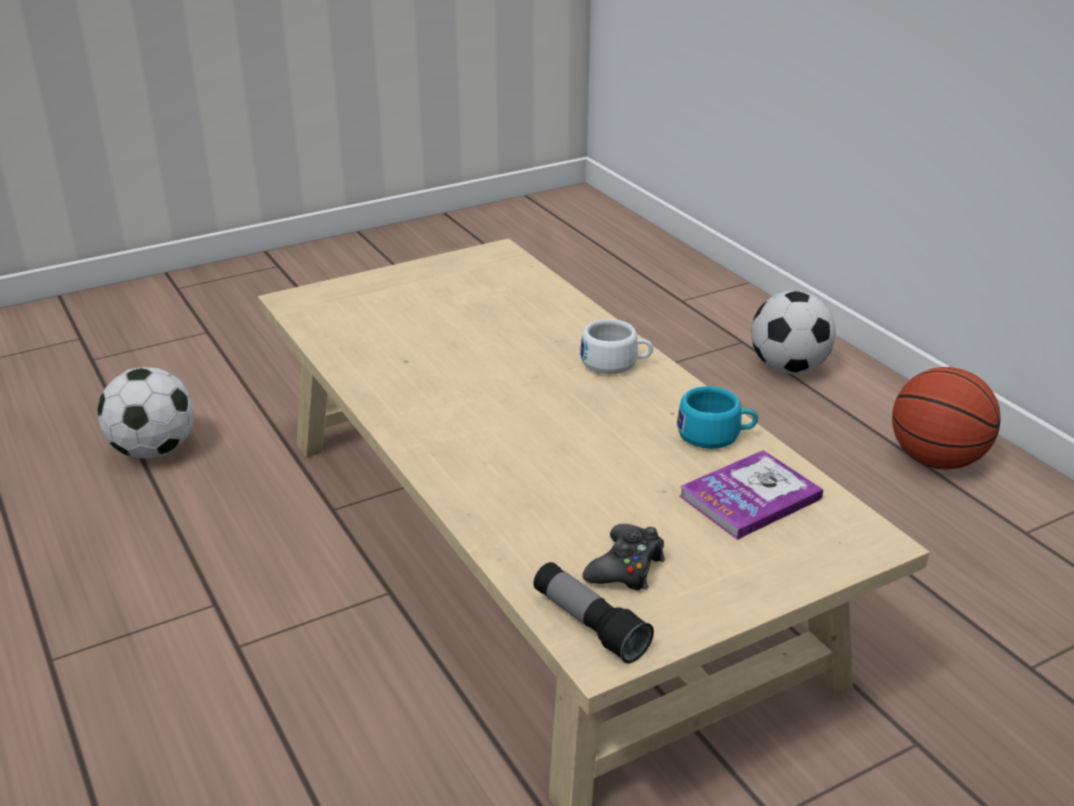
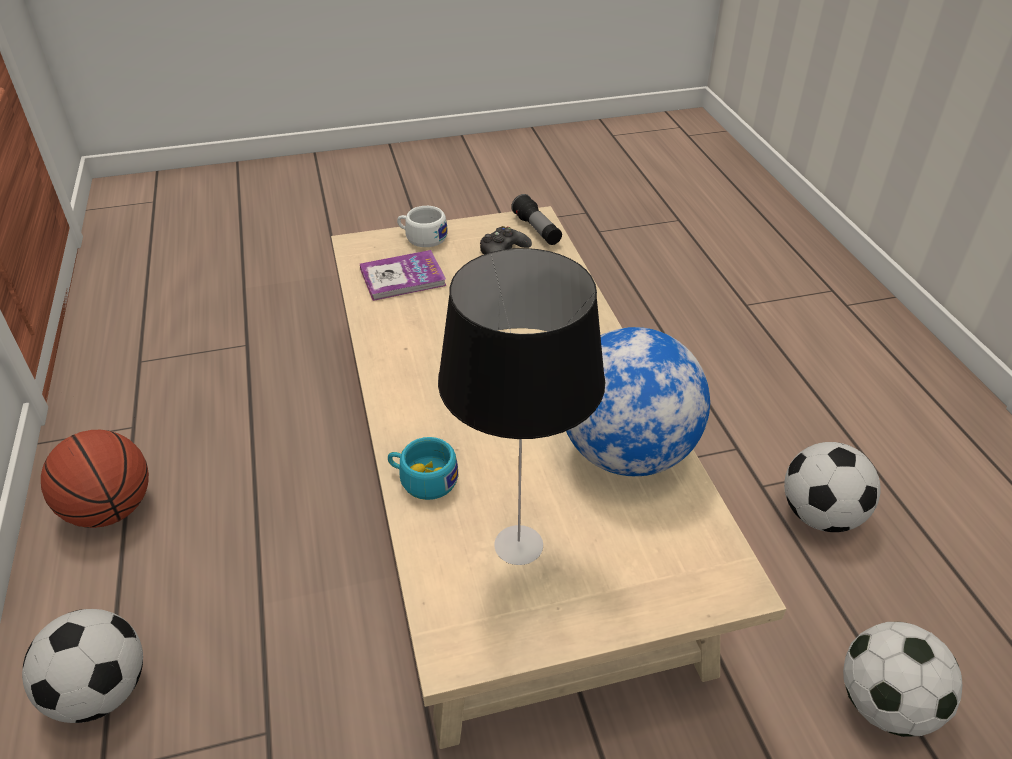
camera: 165 degrees left, 10 degrees up
(150, 584) = (820, 515): none -> football
(389, 359) = (626, 453): none -> globe
(474, 297) = (517, 544): none -> table lamp
(616, 363) = (417, 408): white cup -> white cup (422, 237)
(716, 435) = (388, 323): turquoise cup -> turquoise cup (422, 479)

